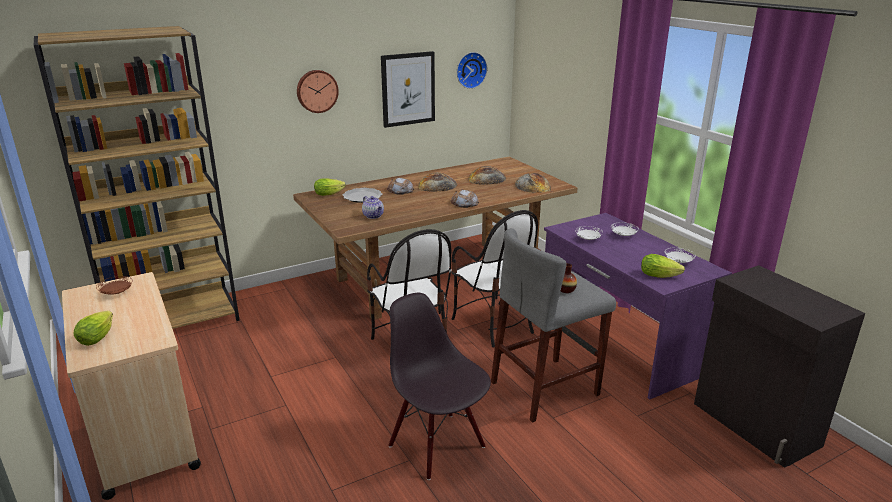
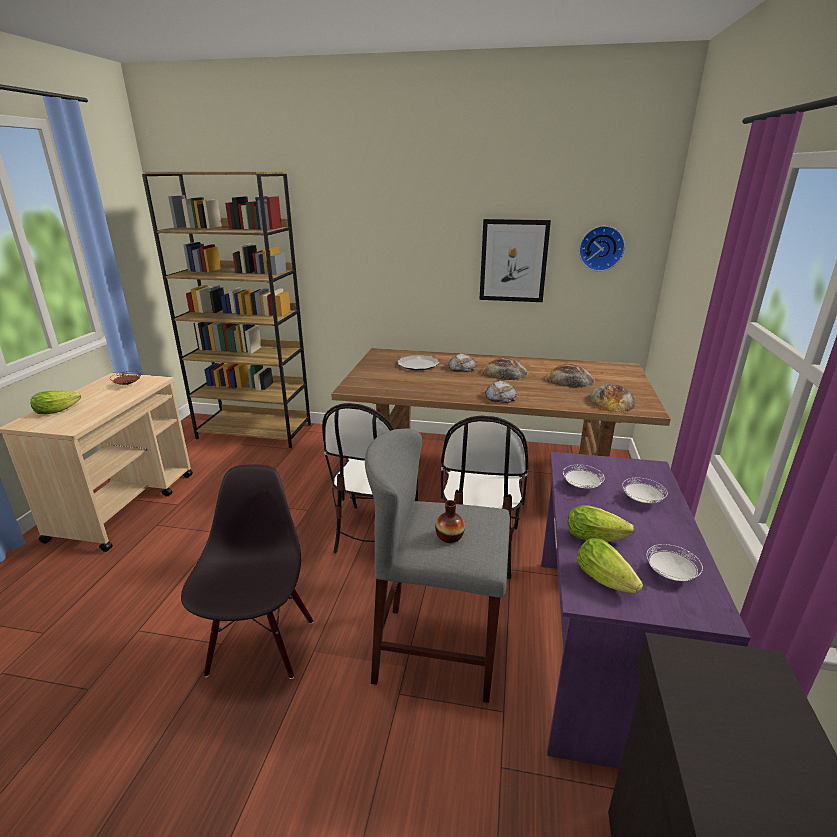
camera: 40 degrees right, 0 degrees up
(316, 91) = (409, 249): wall clock -> none
(330, 193) = (398, 355): lettuce -> lettuce (598, 537)
(373, 216) = (395, 383): teapot -> none

